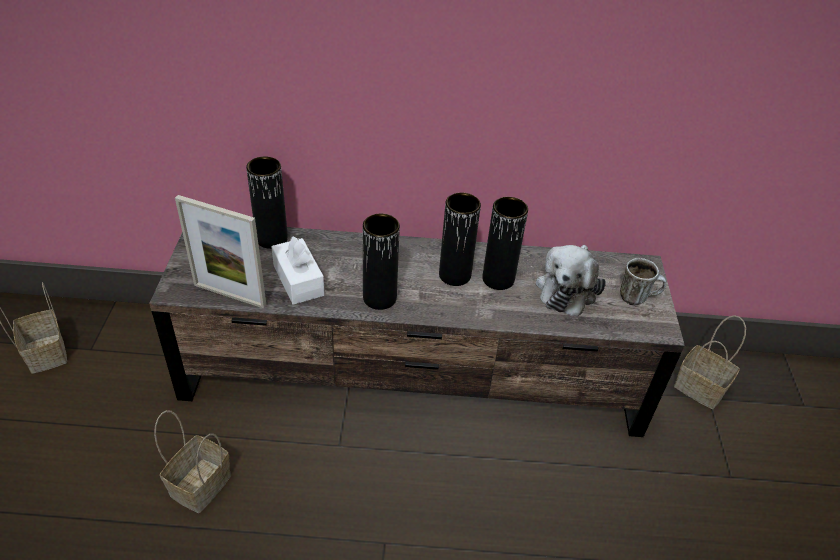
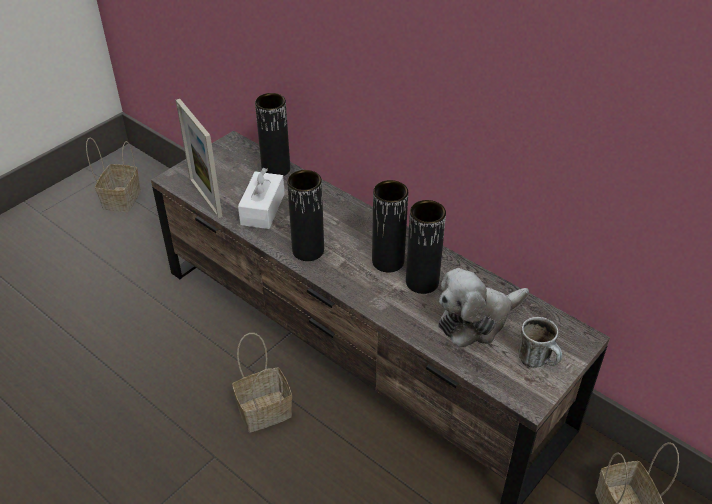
camera: 40 degrees right, 0 degrees up
(201, 483) = (136, 339): basket -> basket (266, 410)

